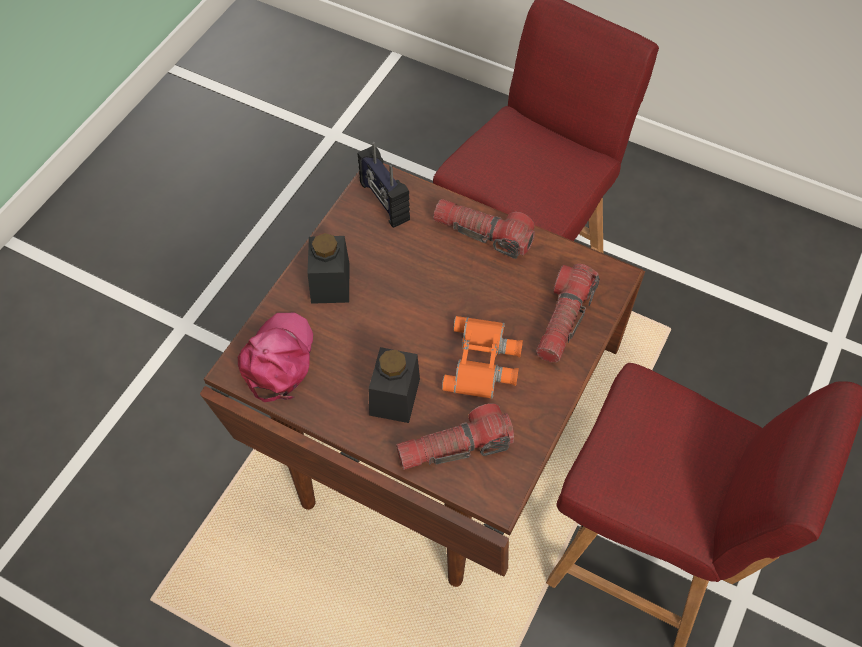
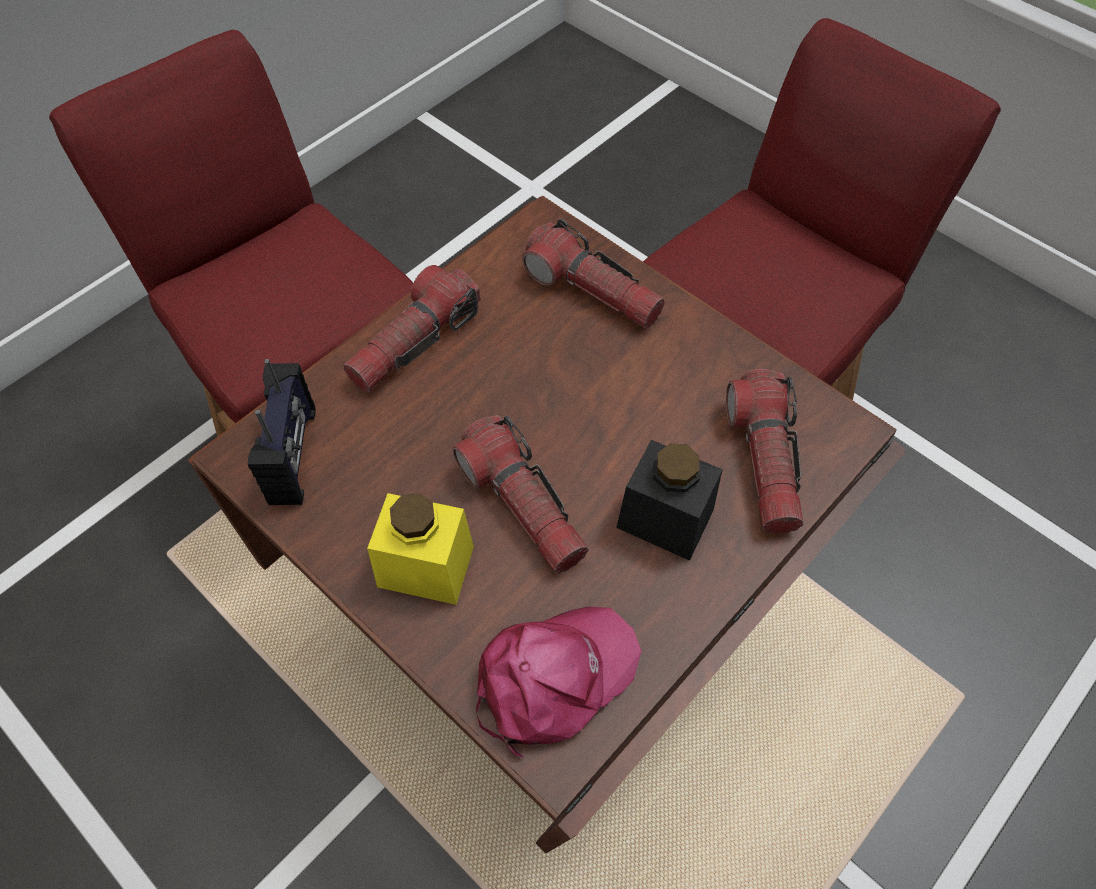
camera: 75 degrees left, 0 degrees up
(278, 360) = (553, 678): pink cap -> pink cap turned 120 degrees clockwise
(330, 283) = (426, 566): black jar -> yellow jar
(382, 319) = (522, 505): none -> flashlight
(383, 201) = (294, 455): radio -> radio turned 75 degrees counterclockwise
(484, 362) = (634, 394): orange binoculars -> none

